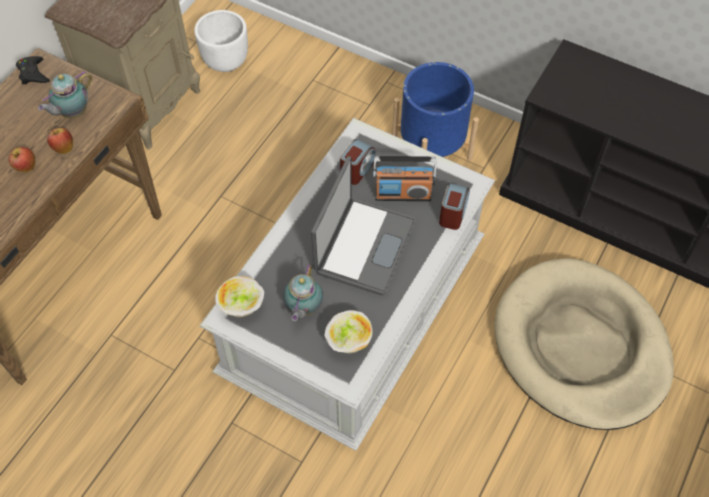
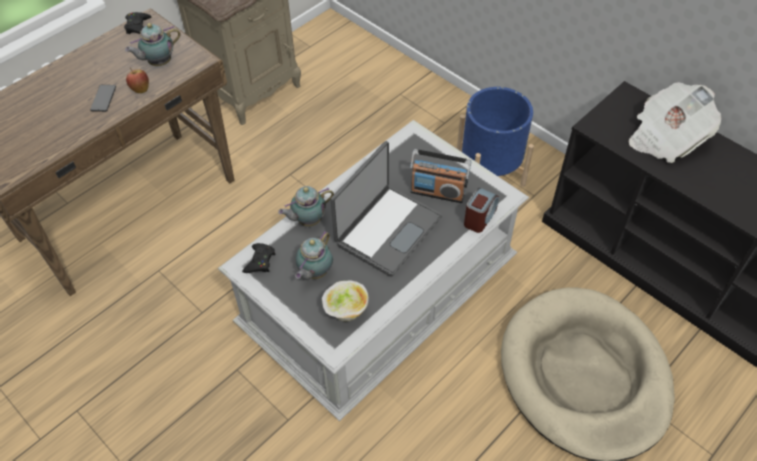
camera: 15 degrees right, 5 degrees down
(26, 167) = (103, 98): apple -> phone
(226, 61) = (330, 66): white planter -> none
(242, 308) = (260, 261): bowl -> black game controller
(278, 253) = (307, 220): none -> teapot
(357, 169) = (402, 163): alarm clock -> none
(619, 94) = (666, 137): none -> newspaper

